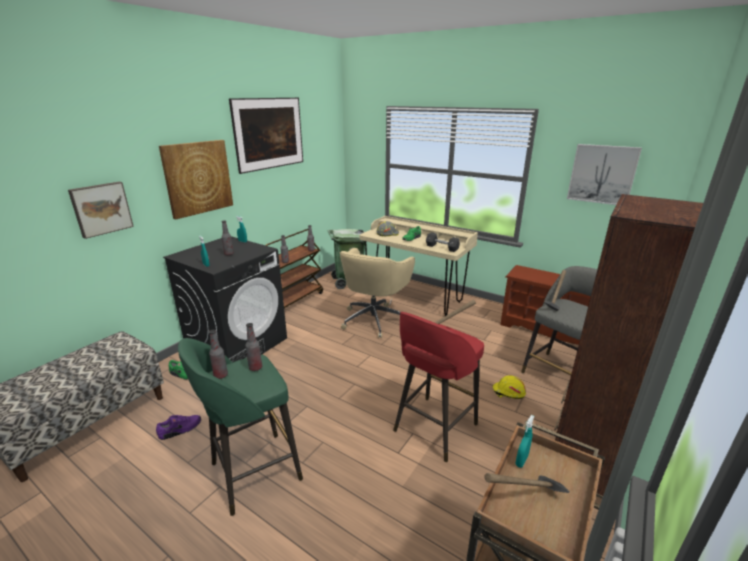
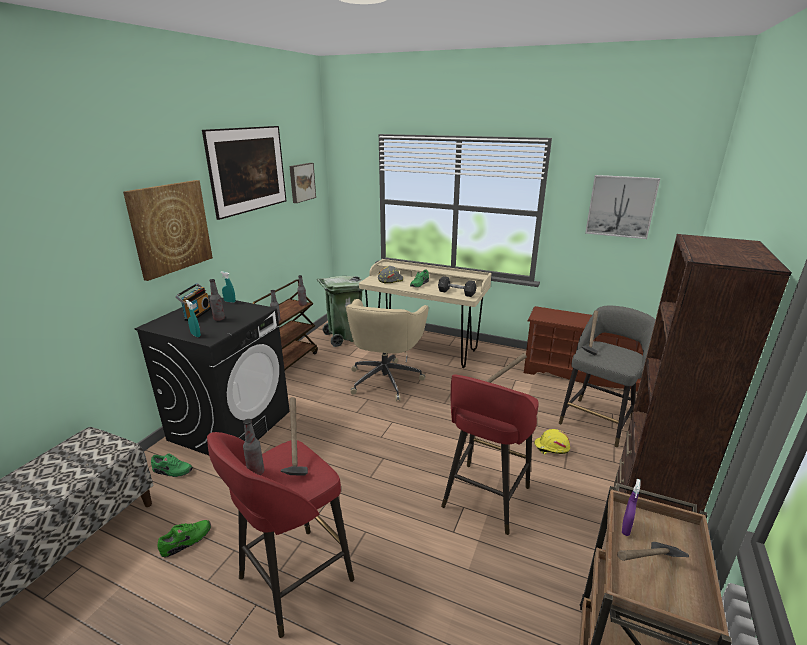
camera: 10 degrees left, 0 degrees up
(101, 209) = (56, 275): picture -> picture (301, 182)
(180, 430) = (187, 541): purple shoe -> green shoe
(213, 249) = (196, 314): none -> radio
(253, 472) = (292, 581): green stool -> red stool
(255, 368) = (295, 457): bottle -> hammer
(521, 461) = (626, 528): turquoise spray bottle -> purple spray bottle

